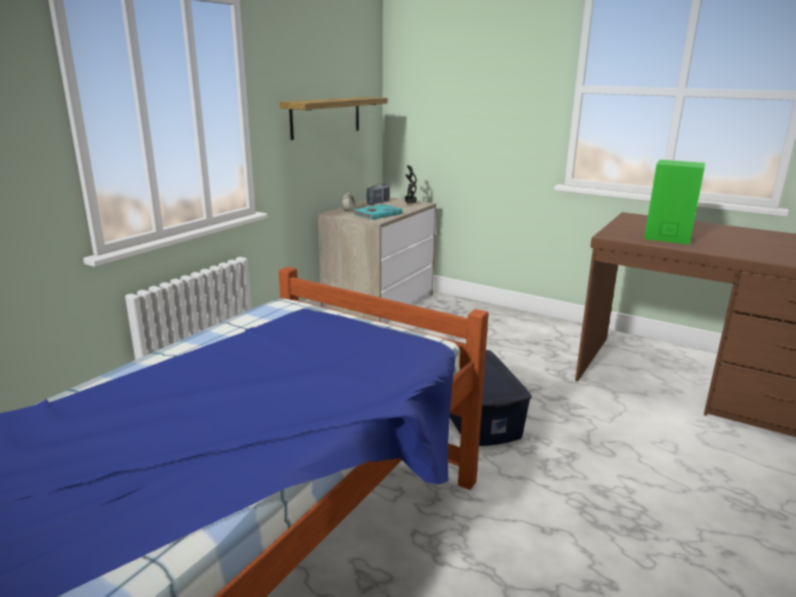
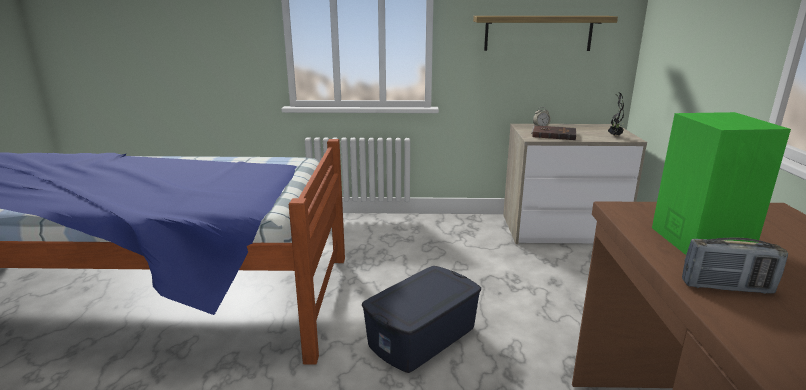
camera: 60 degrees right, 0 degrees up
(377, 214) = (553, 134): turquoise book -> brown book
(378, 203) = (590, 128): radio -> radio (726, 287)

